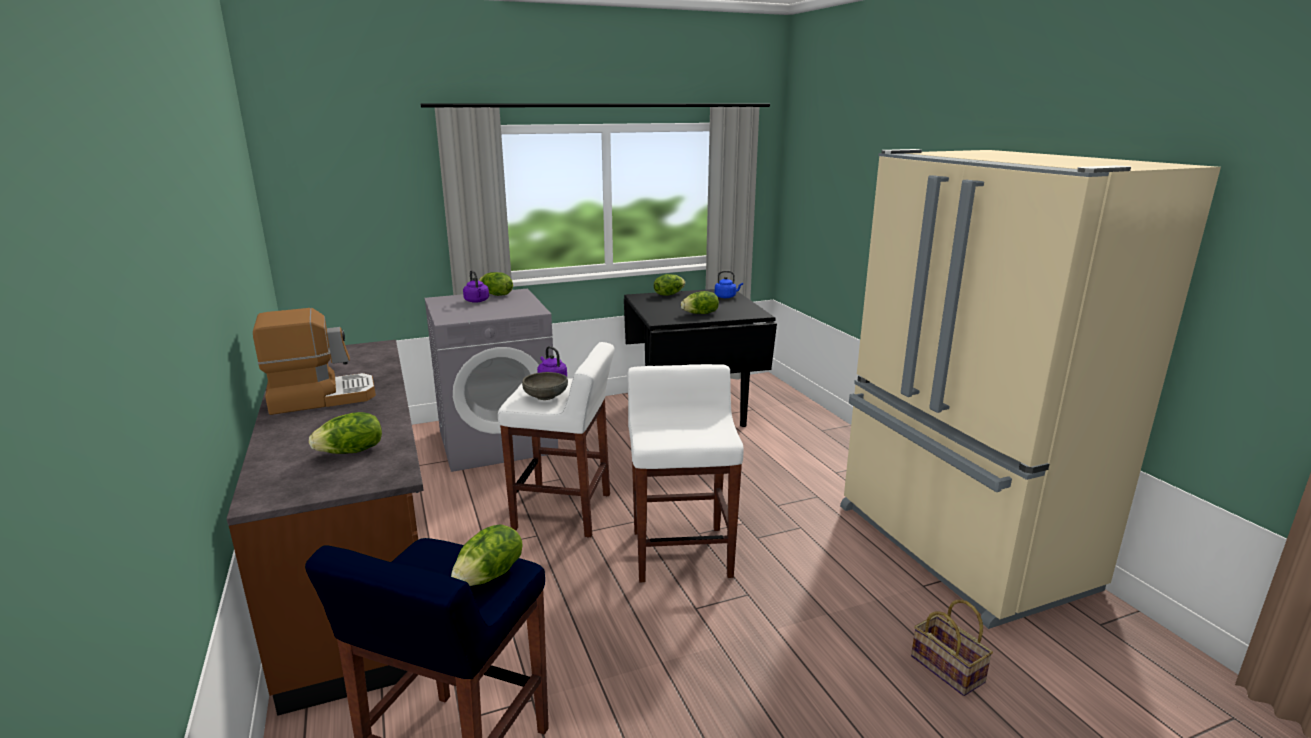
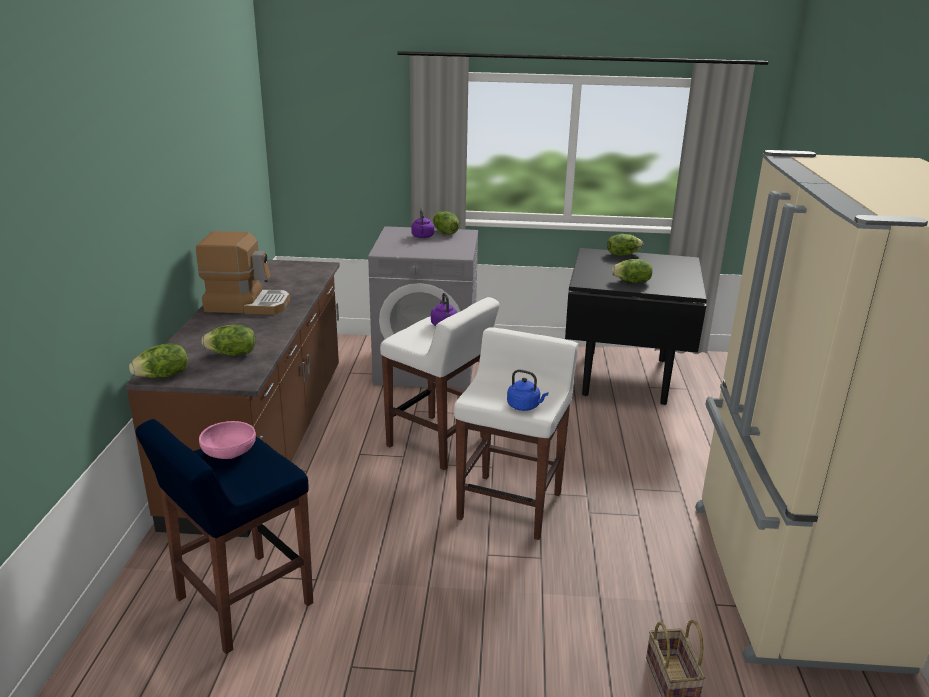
camera: 25 degrees right, 5 degrees up
(424, 567) = (229, 453): none -> pink bowl
(490, 576) = (265, 472): lettuce -> lettuce (163, 376)
(545, 396) = (425, 338): grey bowl -> none
(726, 297) = (679, 267): blue kettle -> blue kettle (525, 406)

